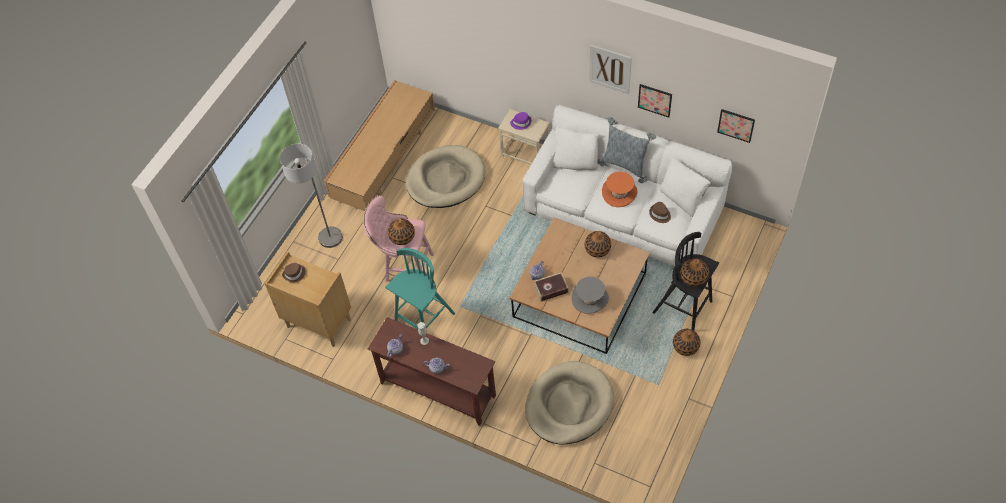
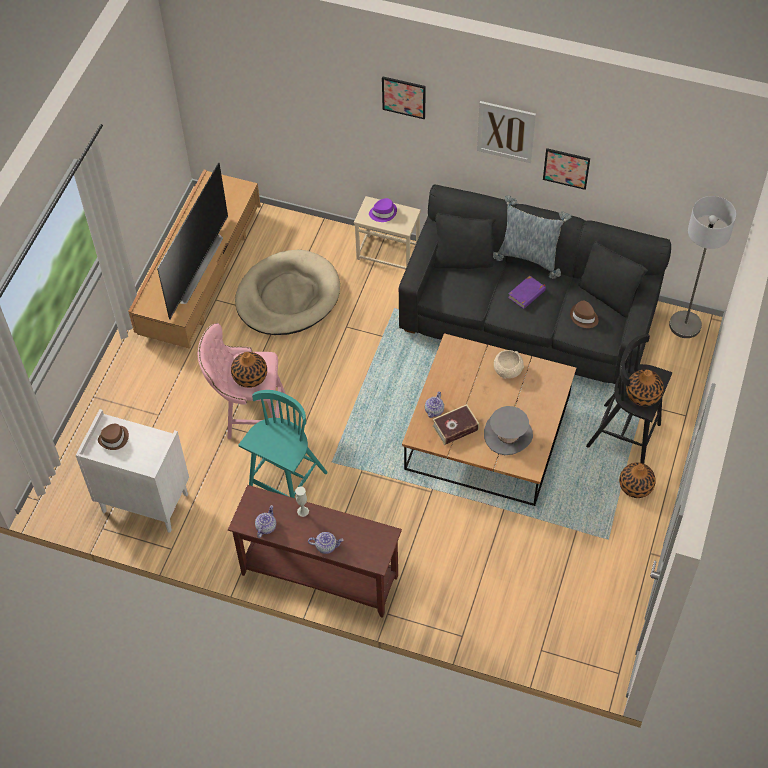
camera: 10 degrees left, 0 degrees up
(318, 323) = (144, 502): brown cabinet -> white cabinet
(326, 243) = (139, 395): grey floor lamp -> grey floor lamp (683, 333)
(376, 151) = (194, 267): none -> television
(569, 405) = (496, 578): beige dog bed -> none
(597, 249) = (508, 370): vase -> beige bowl
(619, 193) = (527, 294): orange hat -> purple book
(623, 214) = (528, 321): white sofa -> black sofa
(736, 125) = (676, 192): picture -> picture (404, 97)

